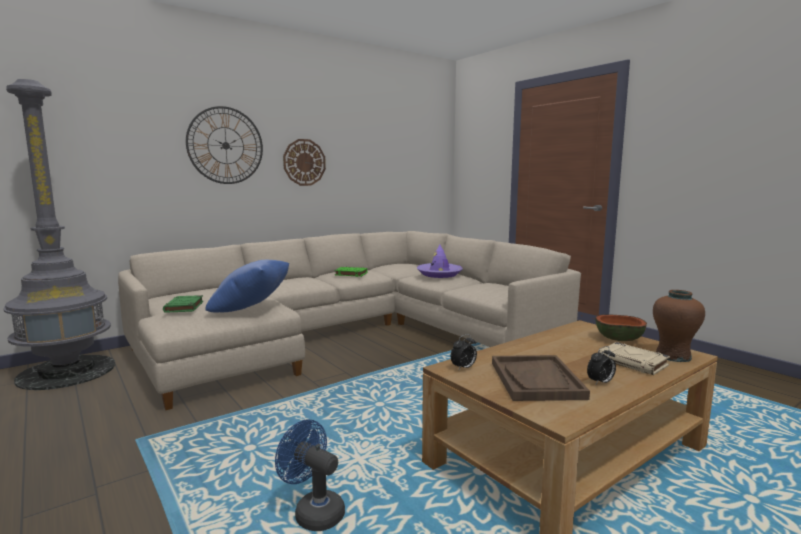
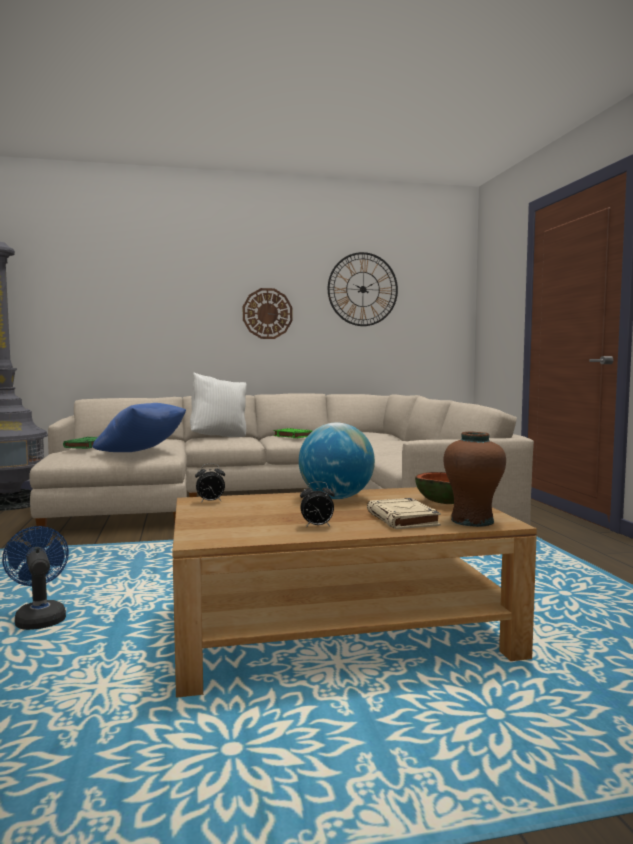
camera: 25 degrees right, 5 degrees down
(225, 145) = (180, 296): wall clock -> wall clock (362, 289)
(286, 280) = (219, 437): none -> white pillow
(439, 274) = (388, 441): purple hat -> none
(536, 380) = (256, 517): brown tray -> none
(542, 346) = (336, 498): none -> globe

